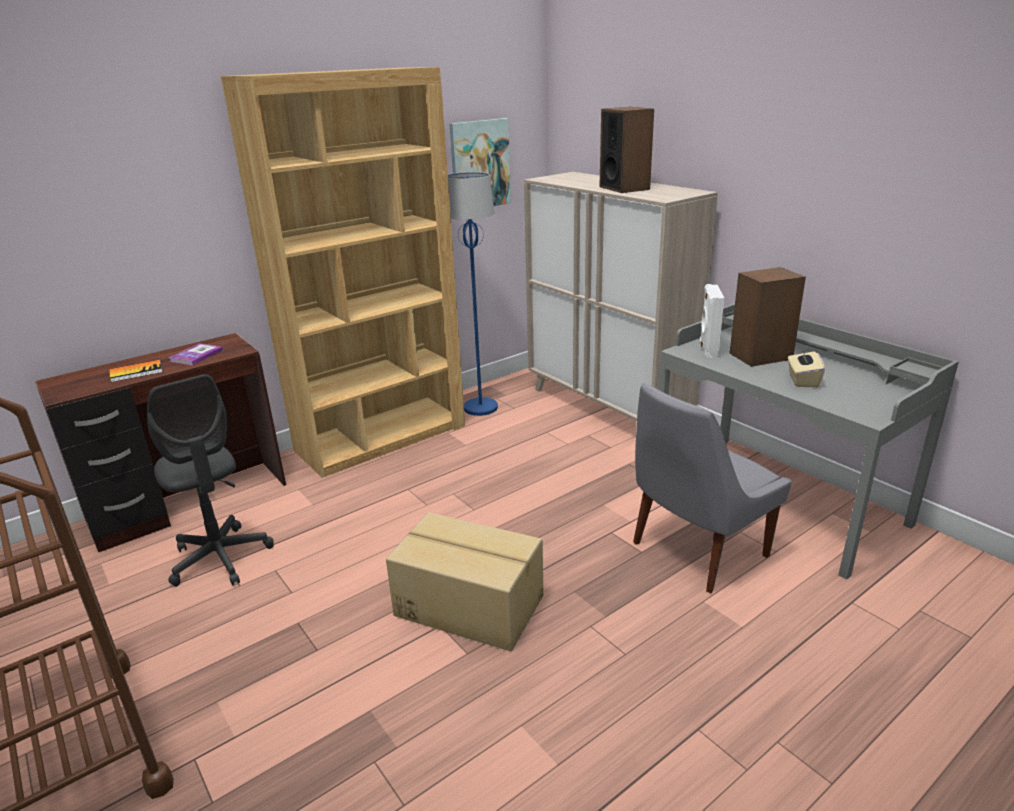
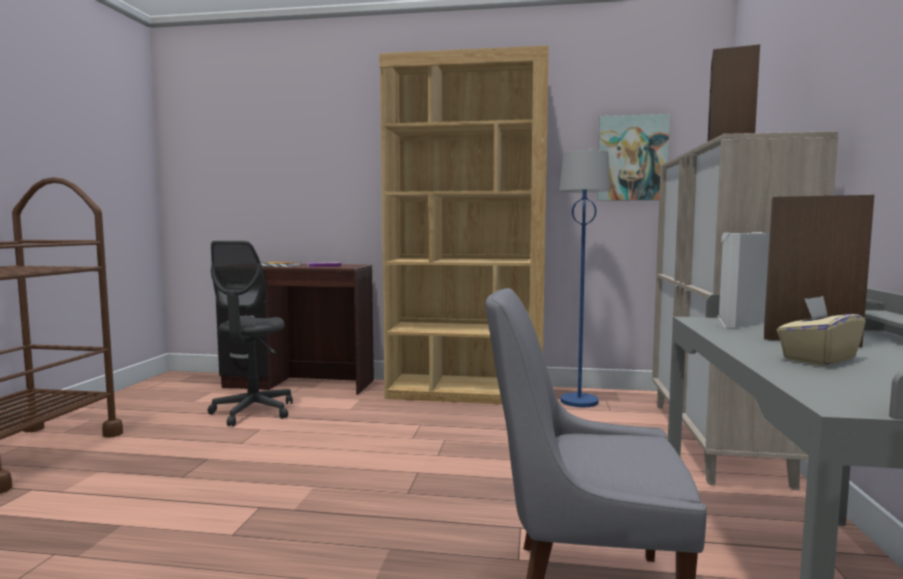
camera: 45 degrees right, 20 degrees down
(469, 604) = (303, 507): cardboard box -> none

